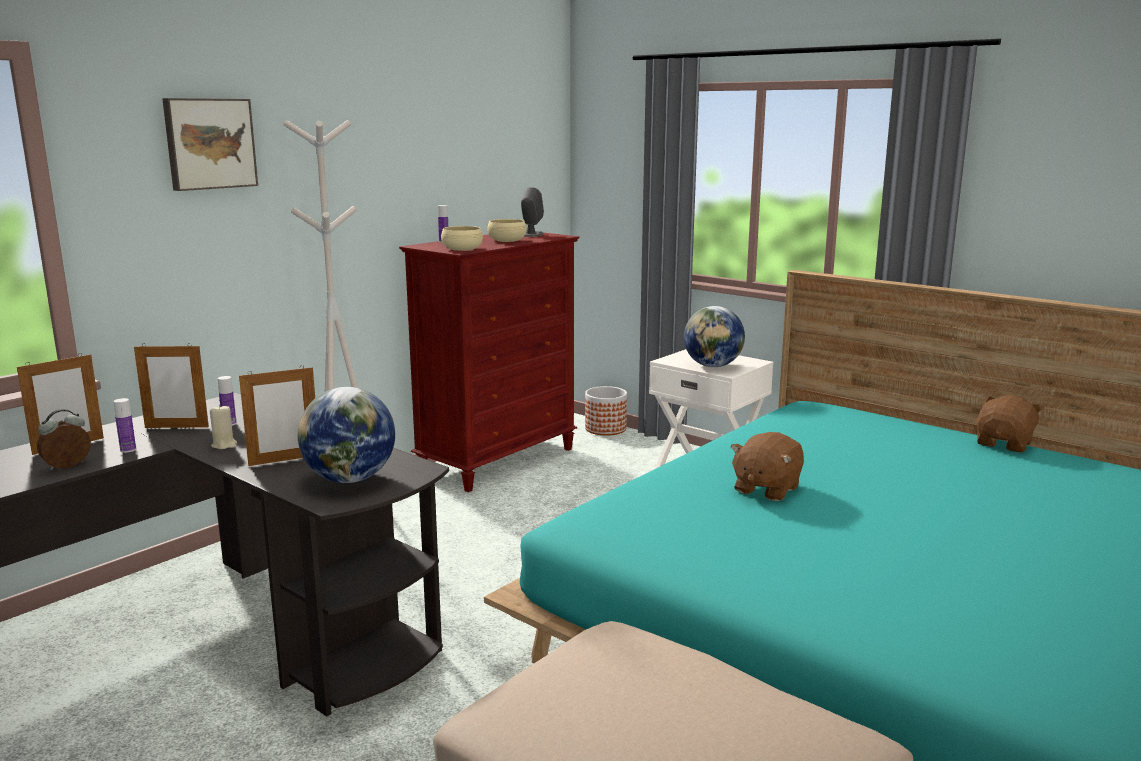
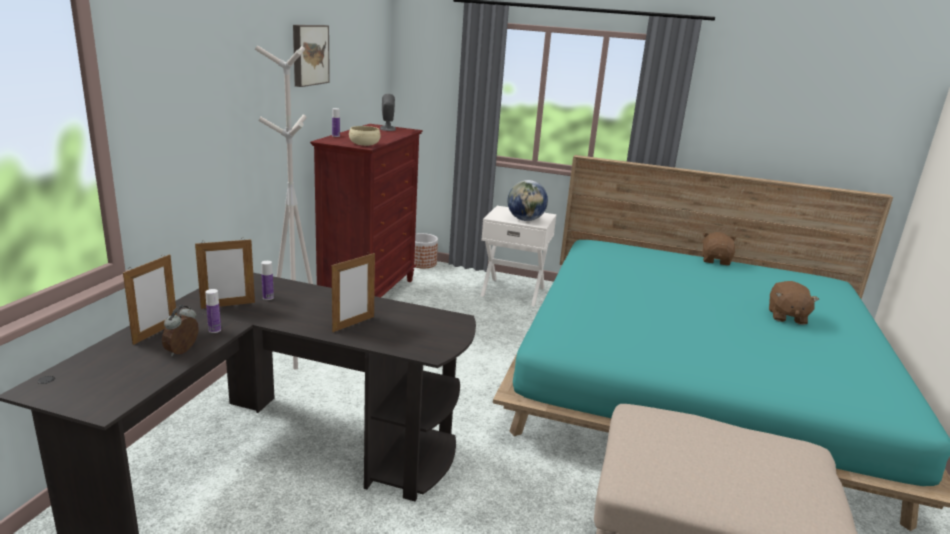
camera: 25 degrees left, 5 degrees up
(209, 143) = (202, 64): picture -> picture (309, 54)
(224, 445) = (289, 316): beige candle -> none
(349, 479) = (421, 333): globe -> none
(507, 240) = (381, 135): beige bowl -> none
(765, 489) = (632, 304): brown plush toy -> brown plush toy (786, 317)

